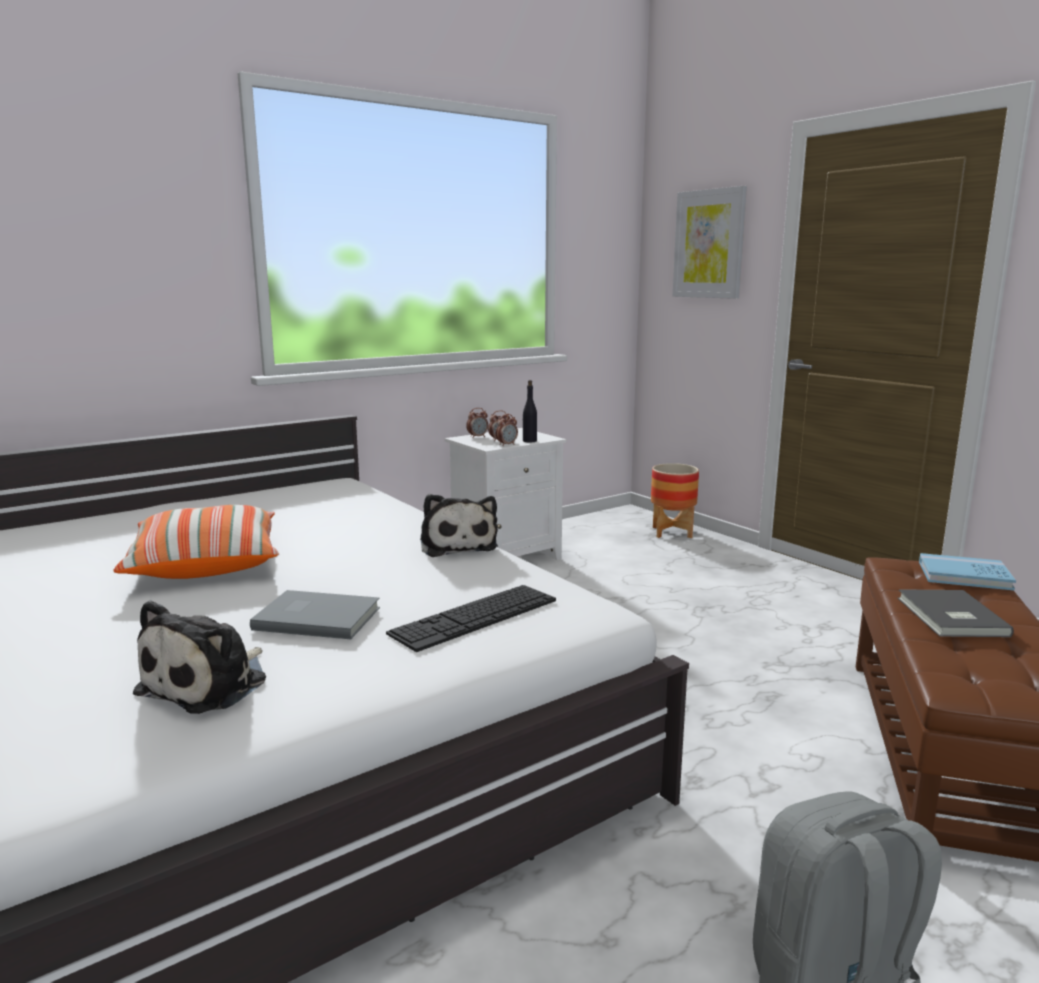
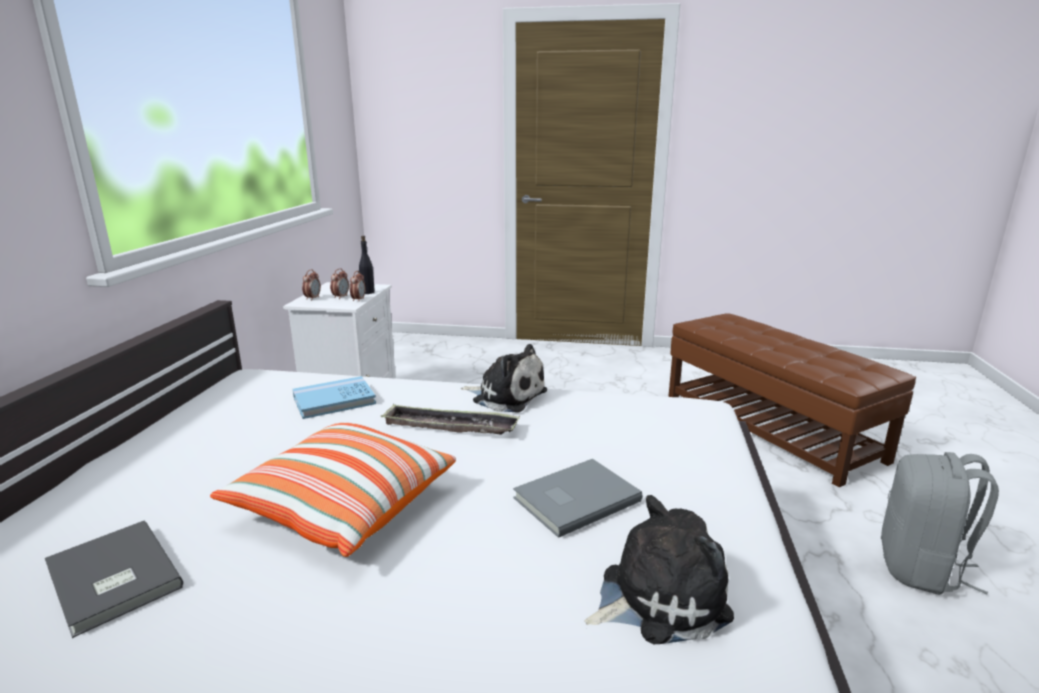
camera: 45 degrees left, 5 degrees up
(209, 684) = (656, 598): plush toy -> plush toy turned 90 degrees counterclockwise
(366, 549) = (450, 427): none -> tray
(475, 616) = (659, 443): keyboard -> none
(671, 532) = (438, 344): planter -> none
(709, 244) = (431, 104): picture -> none
(949, 617) = (777, 346): grey book -> grey book (110, 580)
(964, 575) = (735, 321): blue book -> blue book (334, 400)

